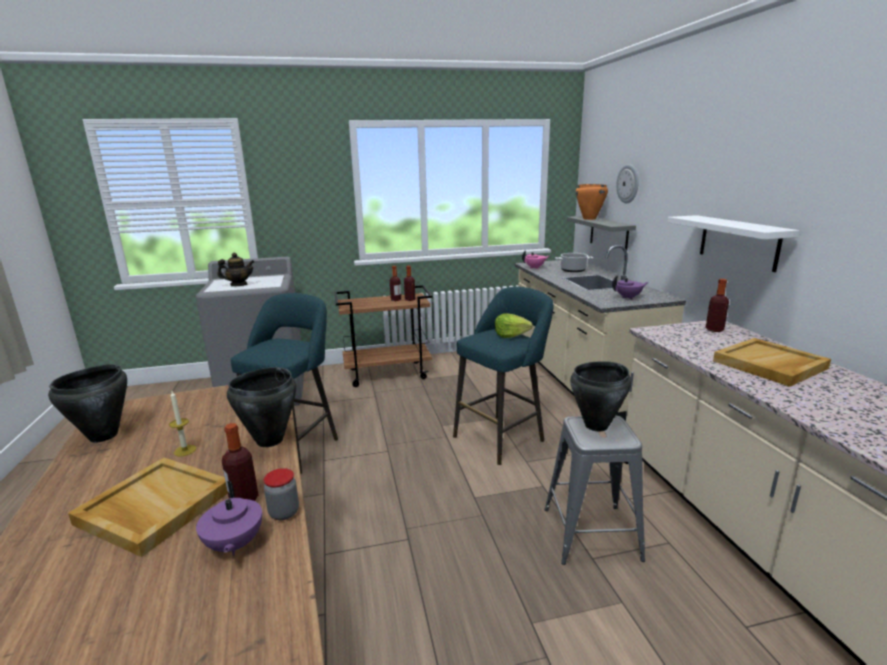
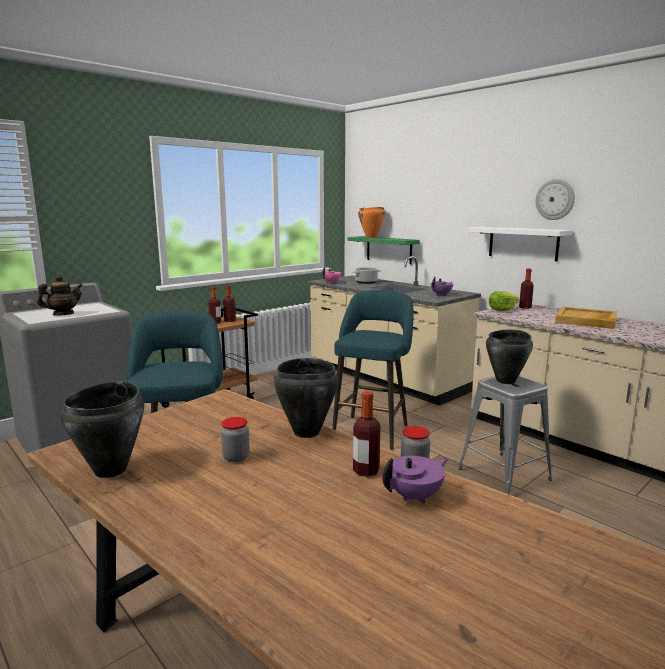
camera: 30 degrees left, 5 degrees down
(153, 507) = (292, 498): beige tray -> none
(185, 450) = (236, 457): candle -> jar
(234, 545) = (415, 496): purple teapot -> purple teapot turned 75 degrees counterclockwise
(510, 335) = (378, 332): lettuce -> lettuce (502, 309)
(609, 234) = (389, 249): grey shelf -> green shelf
(628, 184) = (407, 206): wall clock -> wall clock (555, 199)

